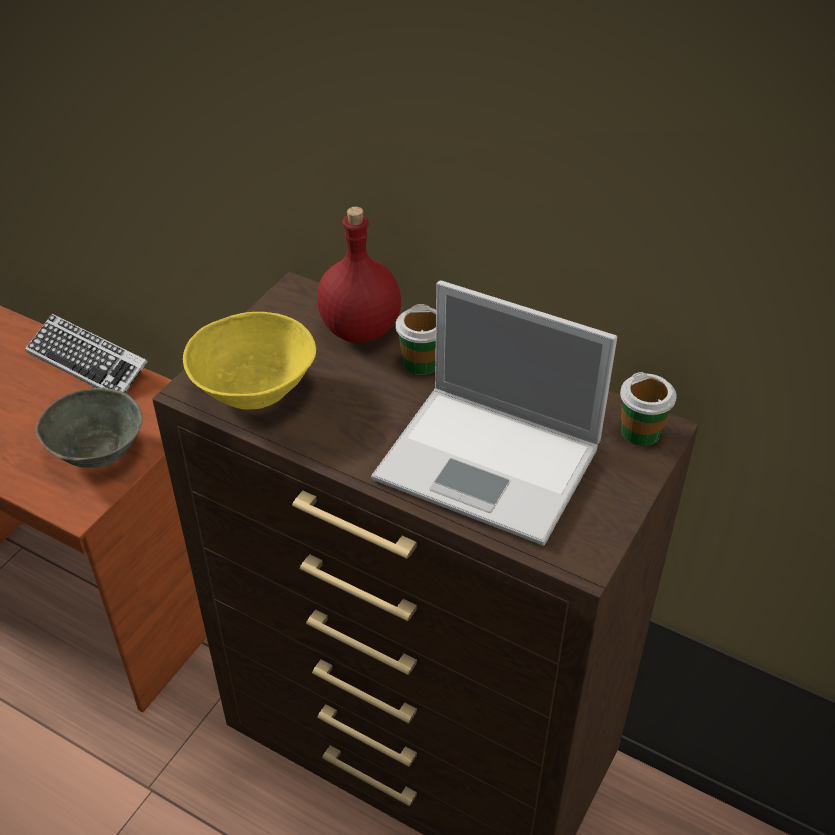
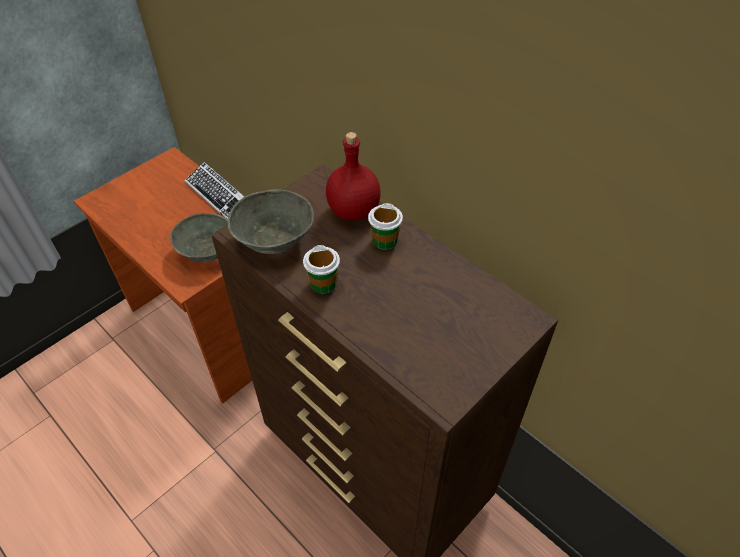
camera: 15 degrees right, 5 degrees up
(254, 387) = (274, 238): yellow bowl -> grey bowl
(492, 463) = (407, 320): laptop -> none
(640, 432) = (515, 318): cup -> cup (323, 283)

